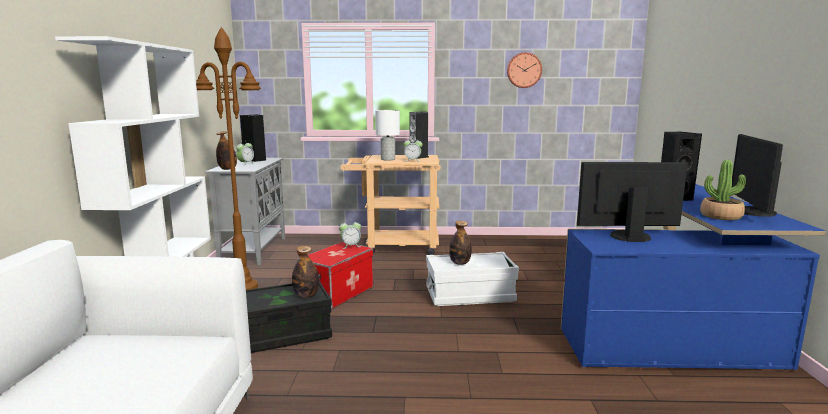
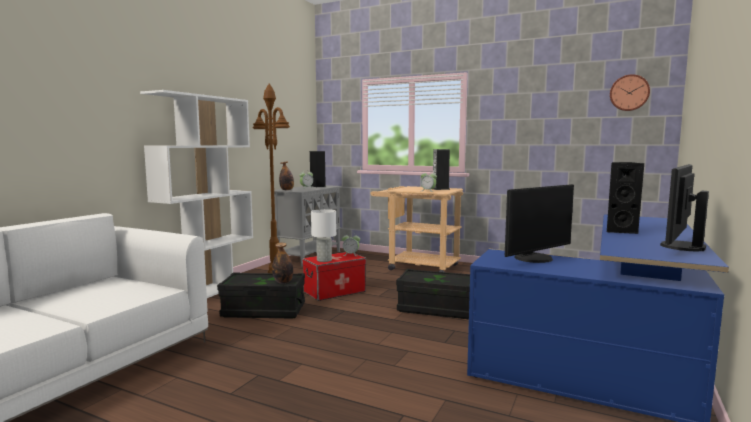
camera: 25 degrees right, 5 degrees down
(388, 159) = (411, 189): white table lamp -> white table lamp (324, 260)
(460, 263) = (427, 278): bottle -> none
(470, 295) = (437, 308): white storage box -> black storage box
(524, 70) = (549, 111): wall clock -> wall clock (629, 93)
(629, 236) = (535, 258): monitor -> monitor turned 120 degrees clockwise
(721, 216) = (630, 246): potted plant -> none

